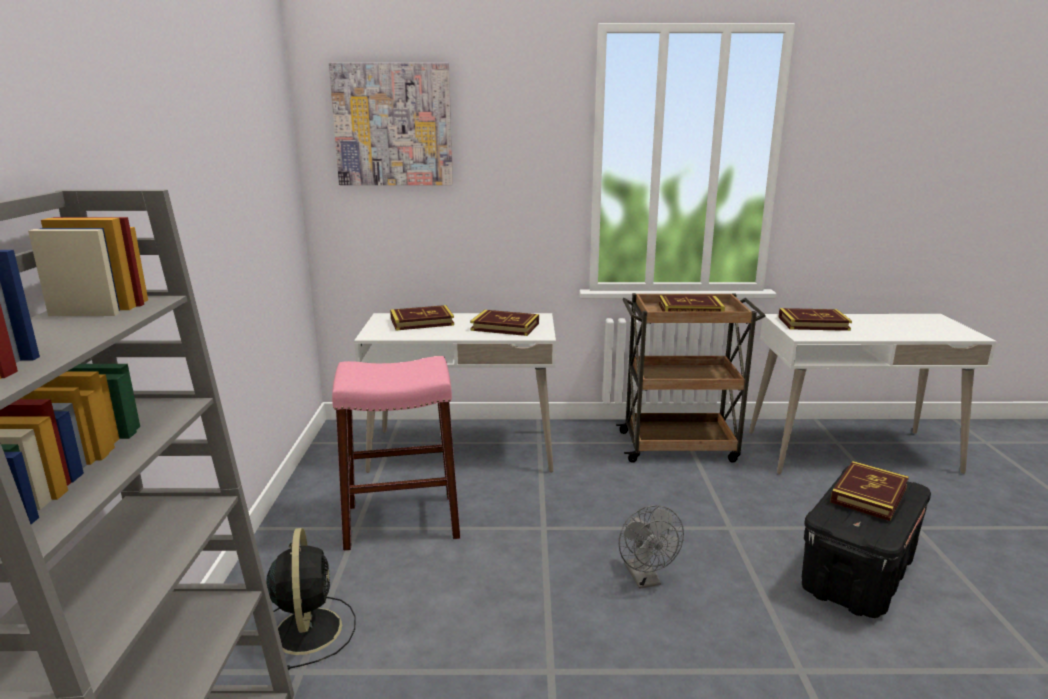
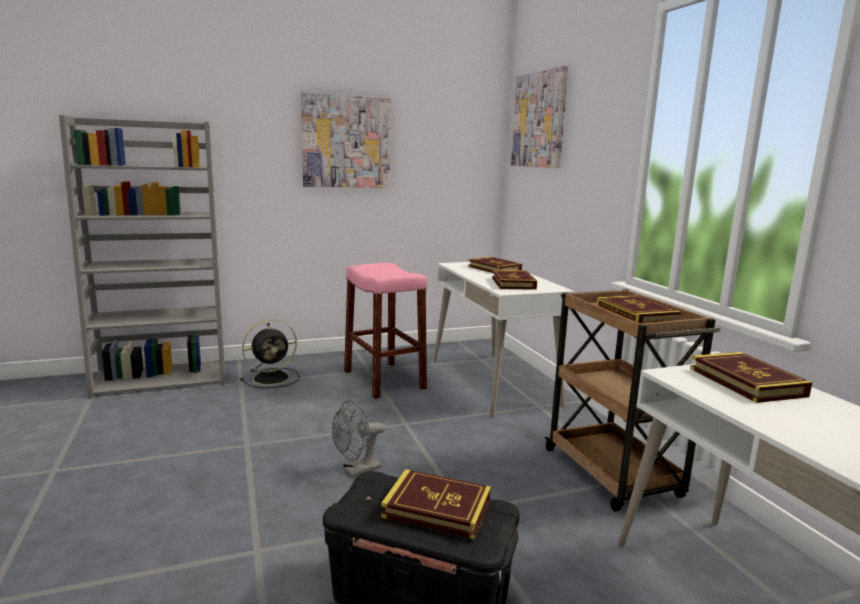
camera: 70 degrees right, 5 degrees down
(201, 184) = (346, 141): none -> picture

